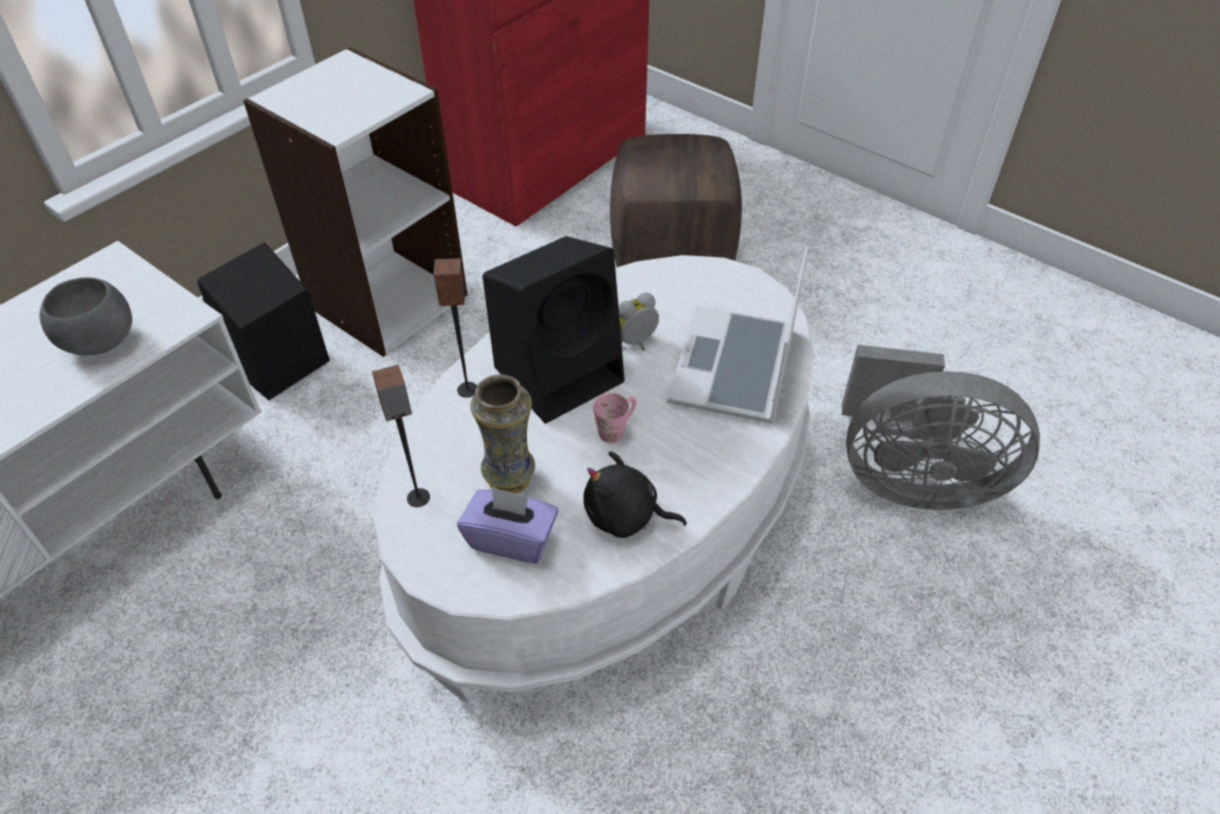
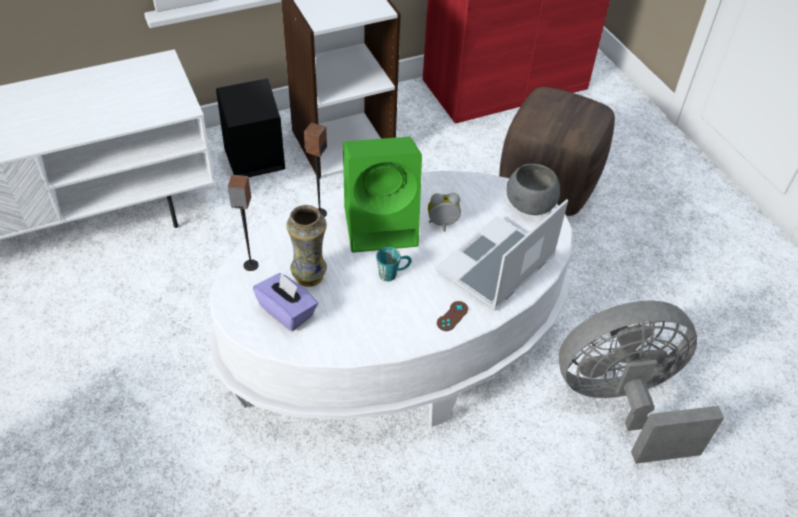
camera: 25 degrees right, 0 degrees up
(100, 341) = (131, 106): grey bowl -> grey bowl (530, 205)
(561, 372) = (382, 225): black speaker -> green speaker
(617, 428) = (393, 273): pink mug -> turquoise mug
(626, 516) = (362, 328): black plush toy -> none
(726, 452) = (452, 316): none -> brown game controller
(910, 479) = (622, 403): grey fan -> grey fan turned 135 degrees clockwise

